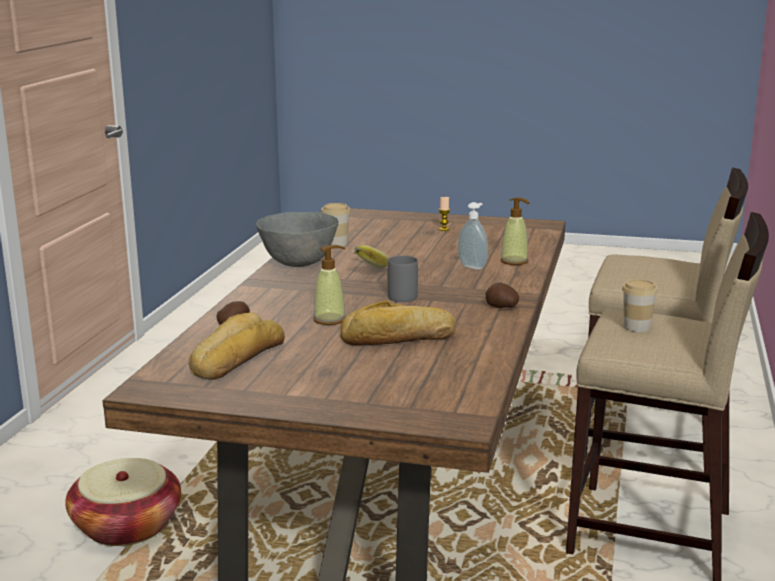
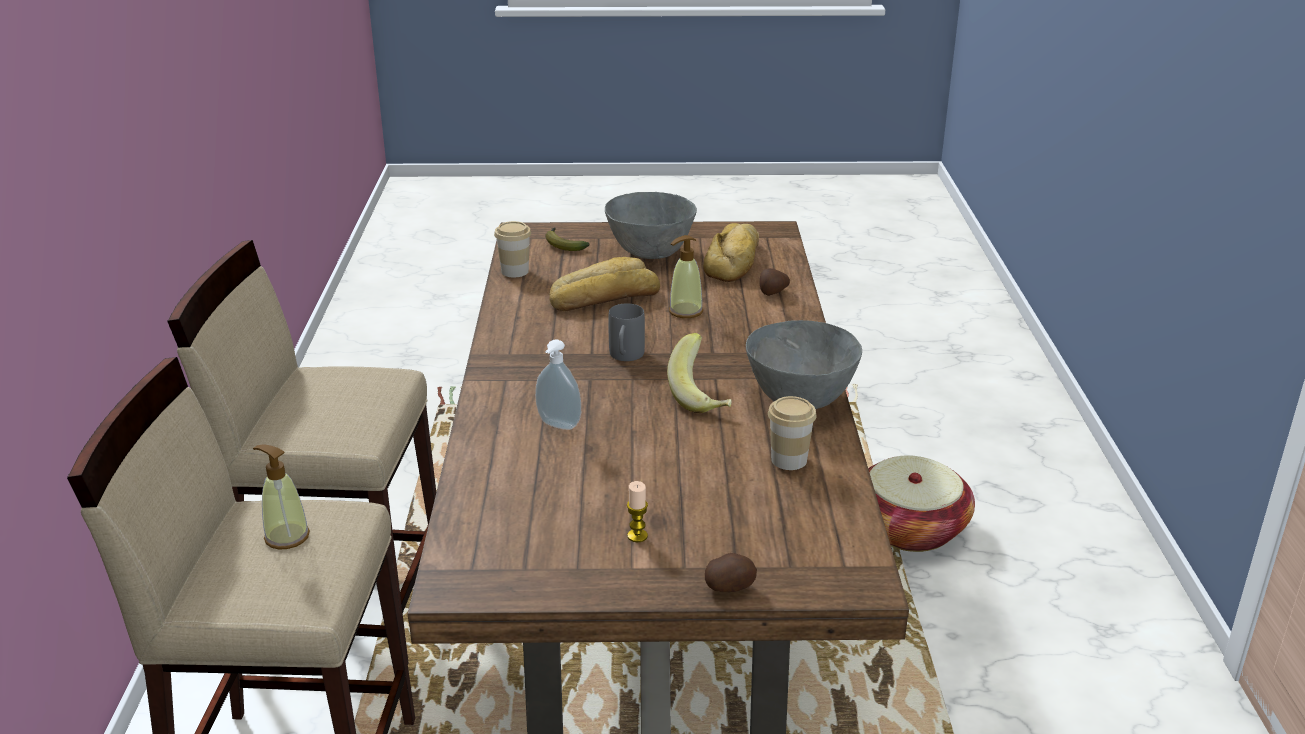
camera: 165 degrees right, 10 degrees up
(318, 375) = (651, 254): none -> grey bowl
(415, 398) = (563, 244): none -> banana
(501, 307) = (508, 350): potato -> potato (730, 588)
(514, 261) = (500, 447): soap dispenser -> soap dispenser (286, 537)
(637, 327) = (347, 406): cup -> cup (515, 271)

